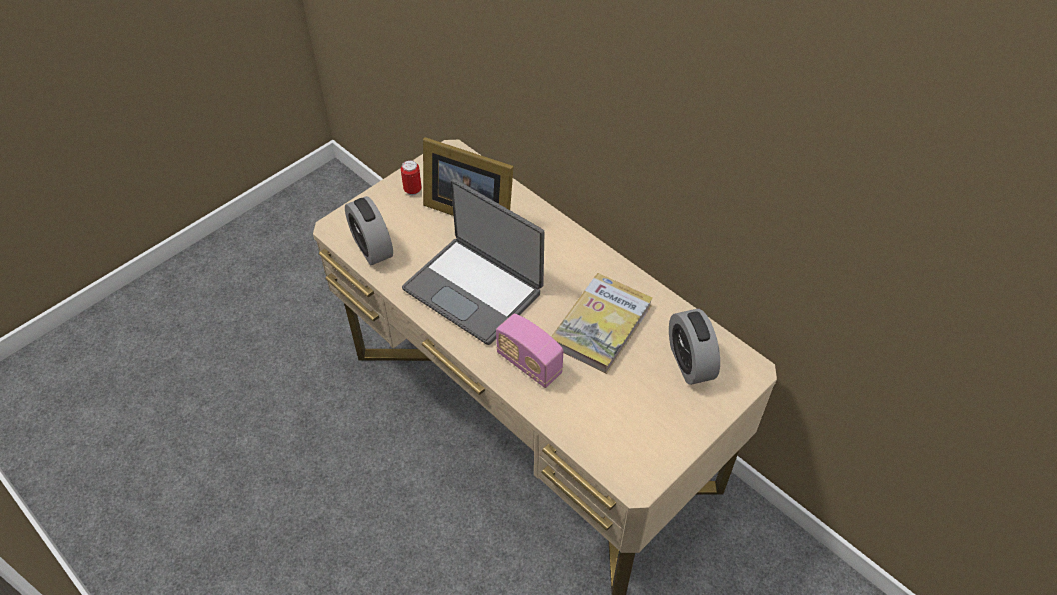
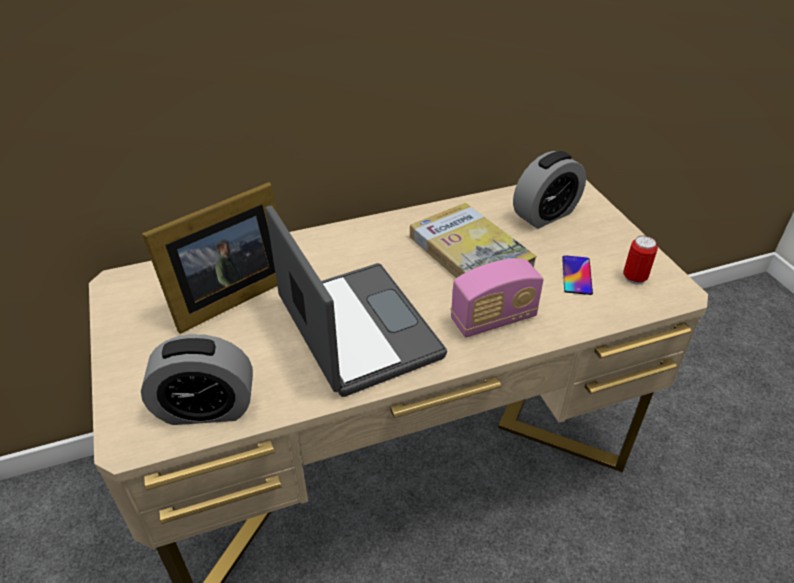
camera: 65 degrees left, 10 degrees down
(412, 190) = (143, 336): can -> can (634, 278)
(474, 289) = (356, 329): laptop -> laptop turned 90 degrees counterclockwise
(615, 405) = (576, 275): none -> phone
(689, 362) = (545, 215): alarm clock -> alarm clock turned 45 degrees counterclockwise

